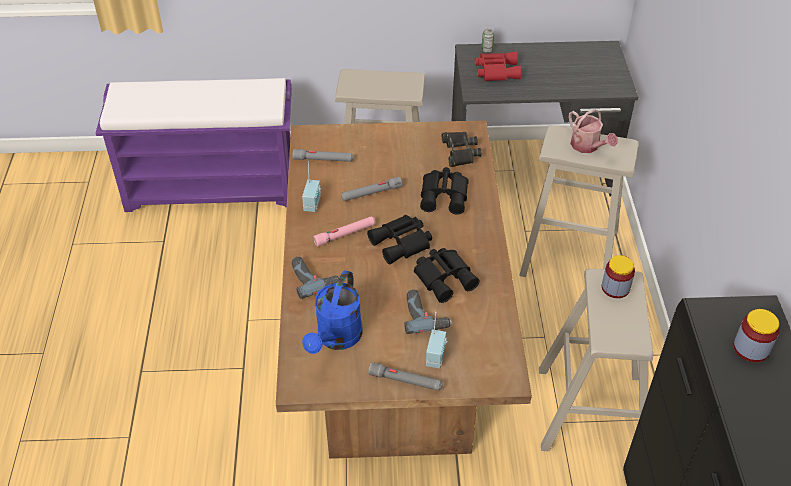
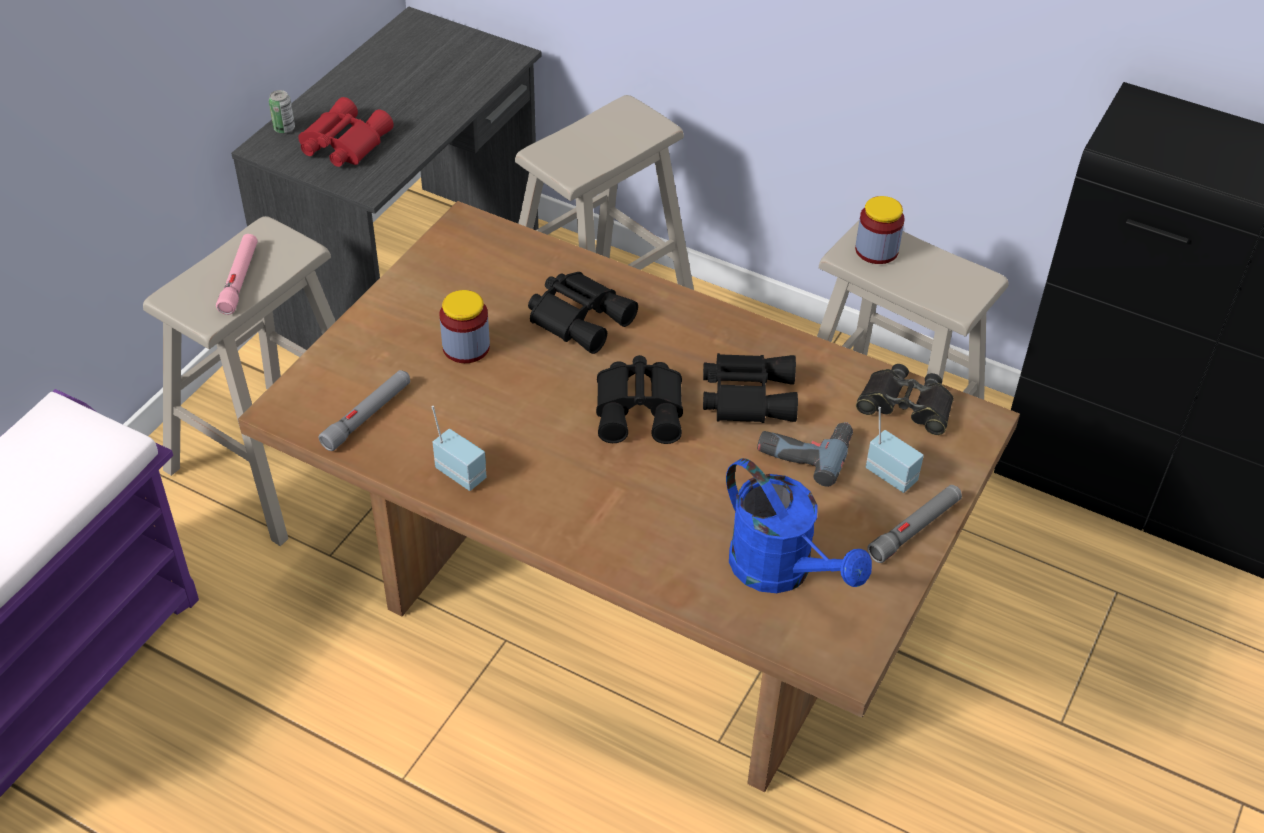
camera: 60 degrees left, 0 degrees up
(313, 278) = (632, 544): power drill -> none
(345, 234) = (566, 464): pink flashlight -> pink flashlight (239, 279)
(371, 193) = (501, 394): grey flashlight -> none
(460, 152) = (501, 258): black binoculars -> black binoculars (906, 406)
(587, 146) = (597, 141): watering can -> none
(751, 348) = (1195, 140): jar -> jar (466, 347)

